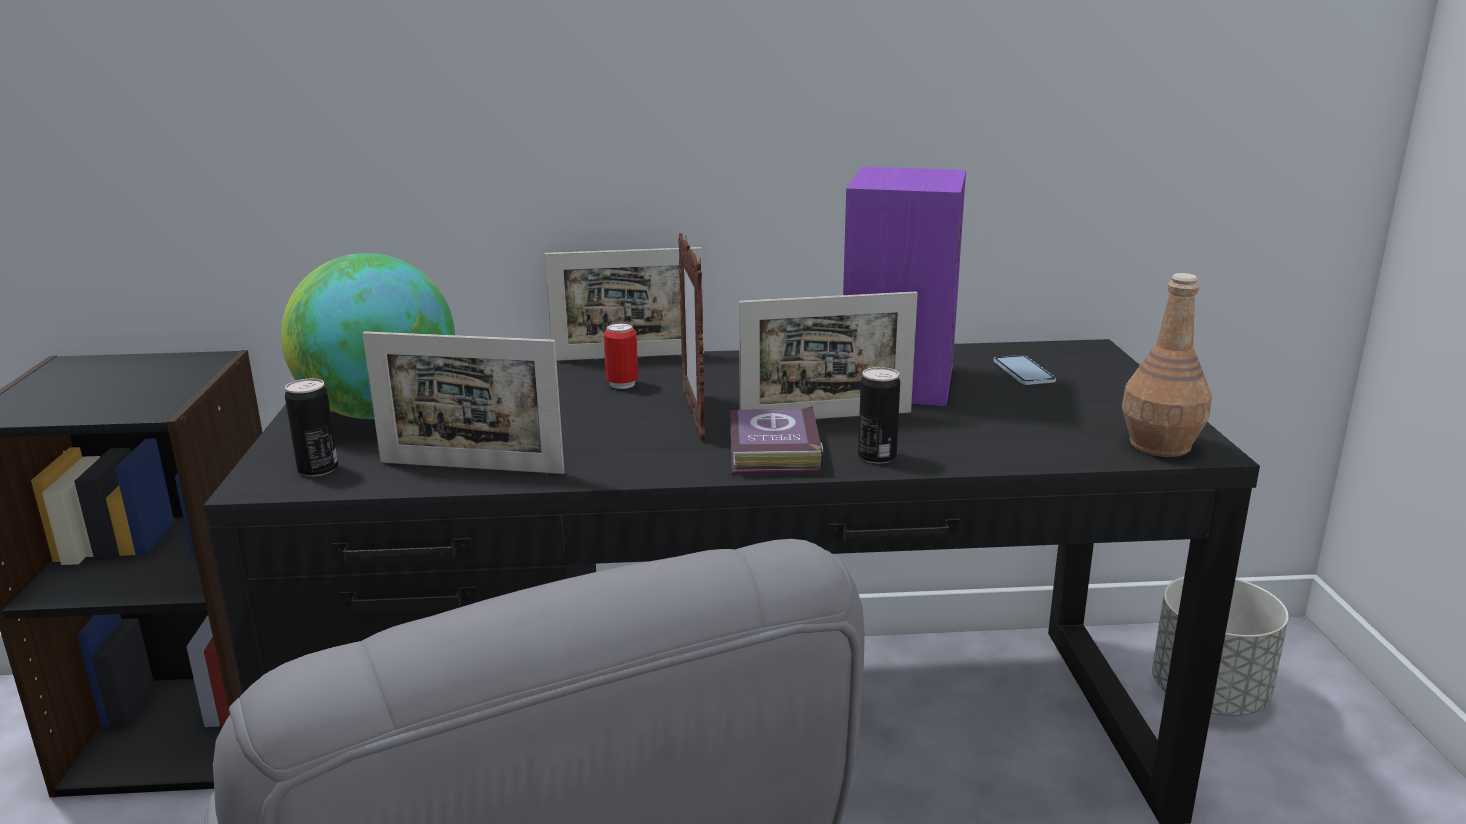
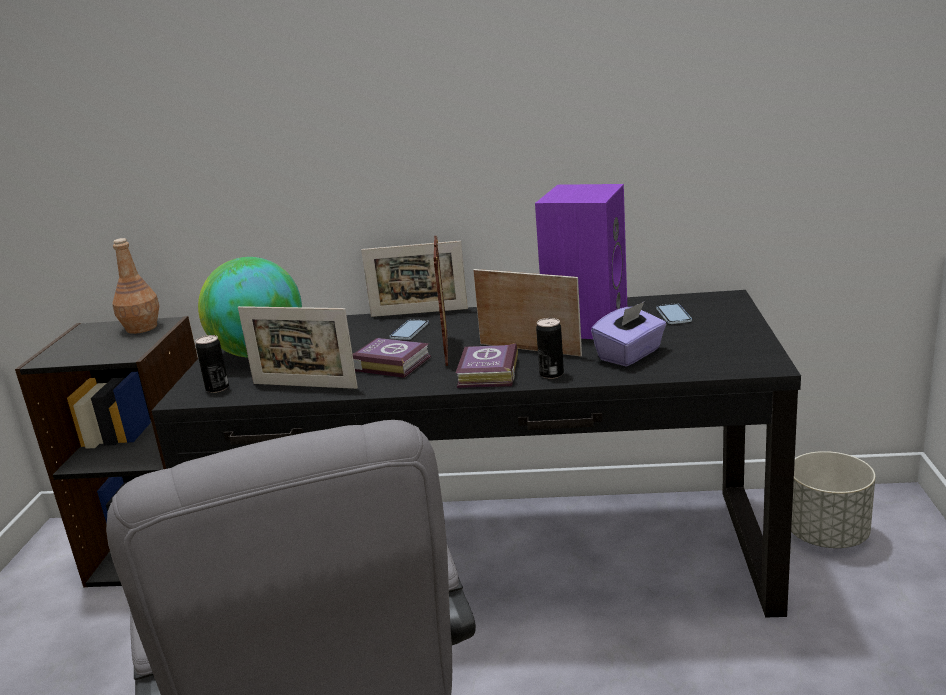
camera: 10 degrees right, 0 degrees up
(606, 433) = (390, 363): none -> book
(622, 384) = (409, 331): can -> phone
(826, 417) = (529, 350): picture frame -> picture frame turned 150 degrees counterclockwise
(987, 429) = (630, 355): none -> purple tissue box
(1159, 445) = (739, 363): brown bottle -> brown bottle (141, 328)

